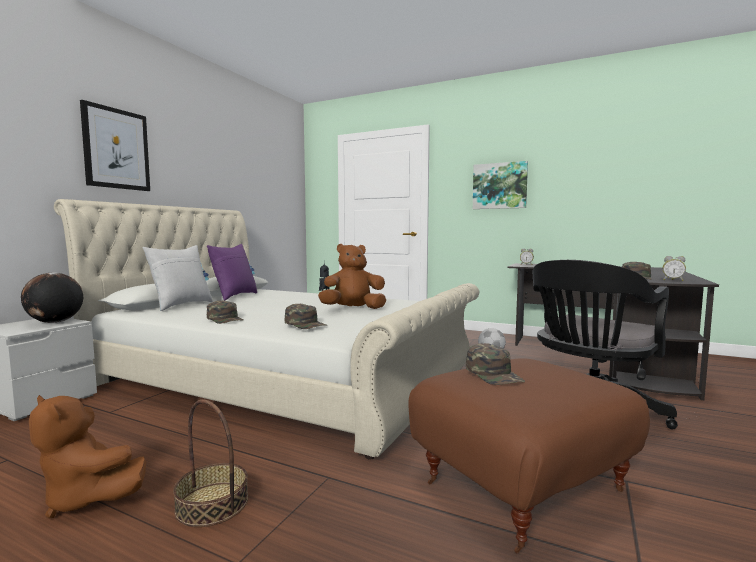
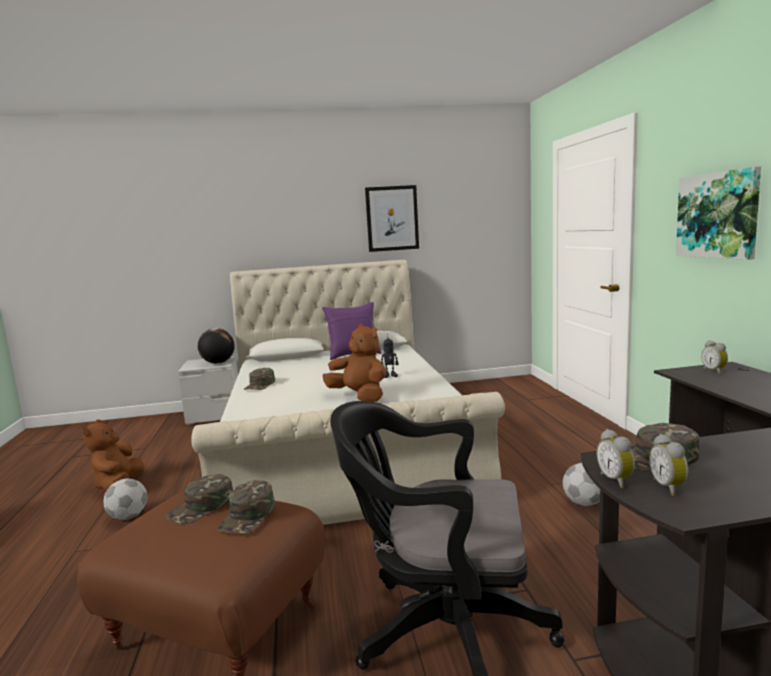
camera: 55 degrees right, 5 degrees up
(116, 149) = (279, 222): picture -> picture (392, 218)
(181, 306) = (292, 361): grey pillow -> none
(212, 503) = (128, 517): basket -> football
(305, 324) = (261, 407): green cap -> green cap (248, 516)
(660, 281) = (616, 480): none -> alarm clock

